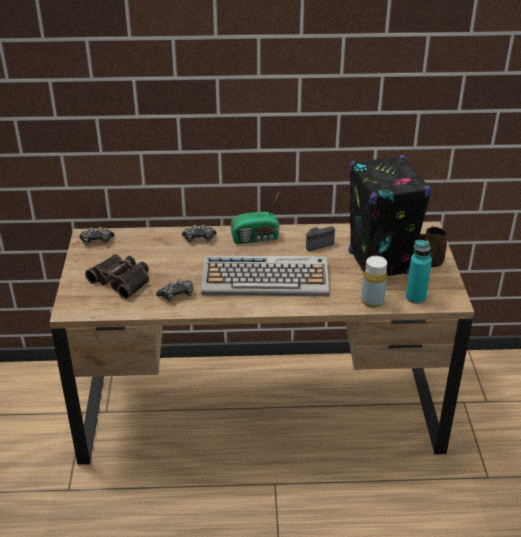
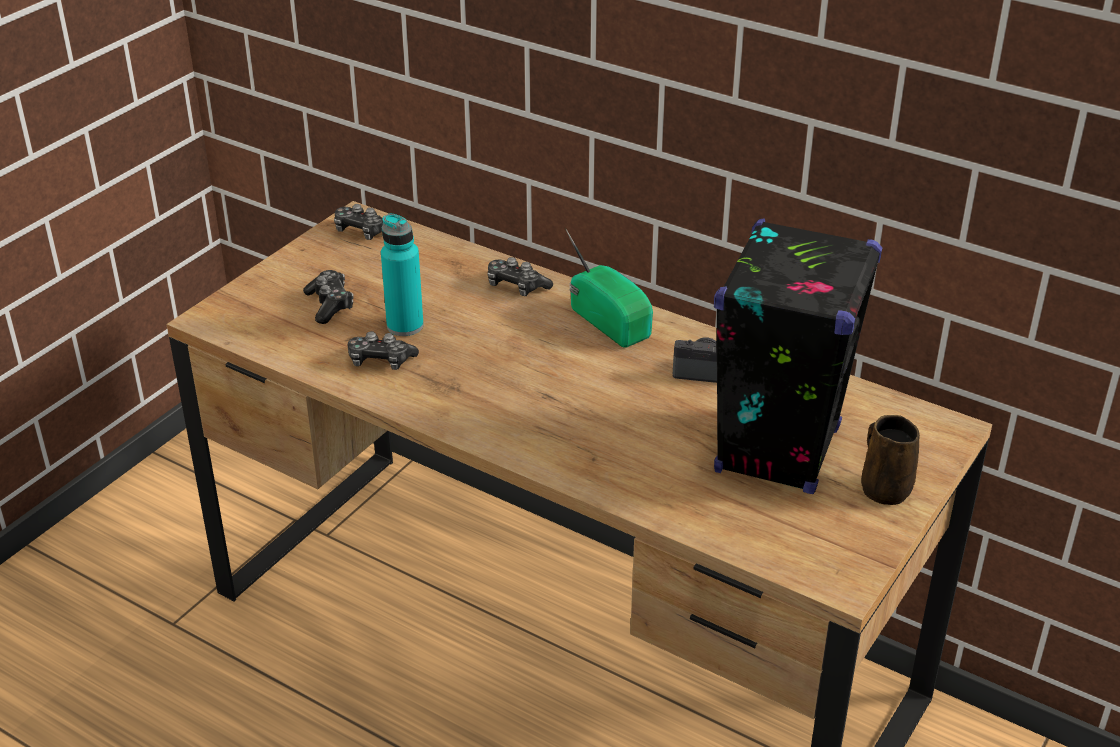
camera: 35 degrees right, 0 degrees up
(122, 280) = (330, 305): binoculars -> game controller
(256, 238) = (610, 321): radio -> radio turned 150 degrees counterclockwise
(266, 278) = (550, 393): keyboard -> none
(372, 301) = (685, 512): yellow bottle -> none
(415, 297) = (774, 541): turquoise bottle -> turquoise bottle (405, 326)

